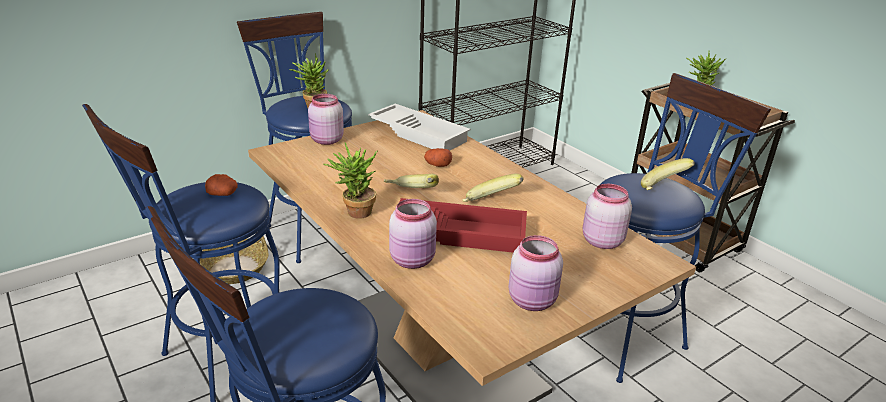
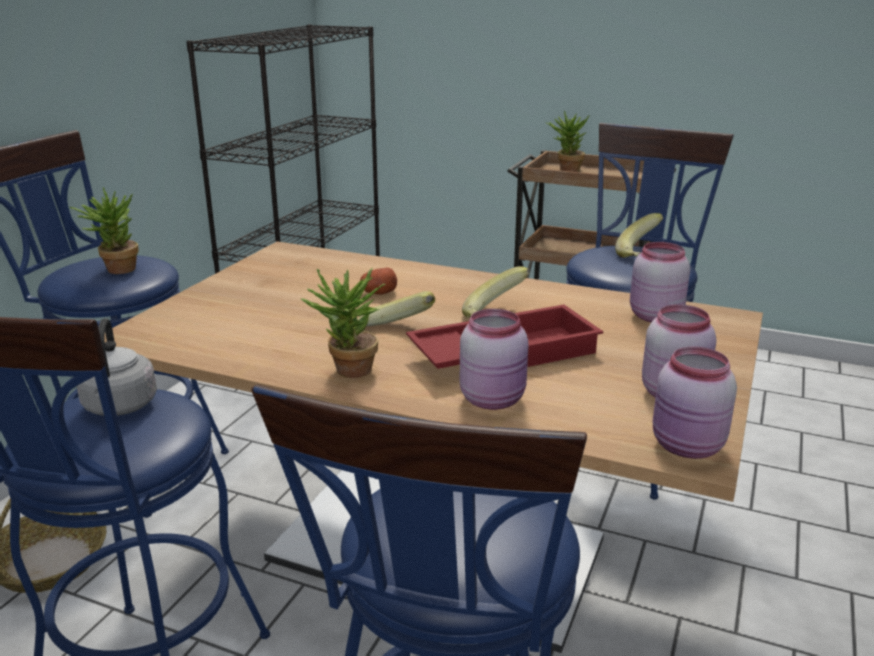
camera: 30 degrees left, 5 degrees down
(223, 194) = (120, 407): potato -> grey kettle
(326, 140) = (192, 303): pink jar -> pink jar (687, 447)
(420, 133) = (310, 266): white tray -> none

